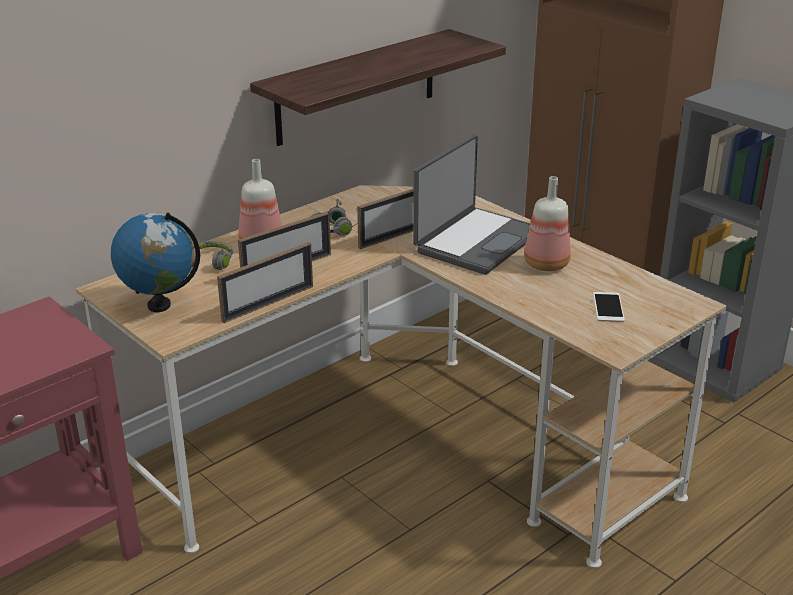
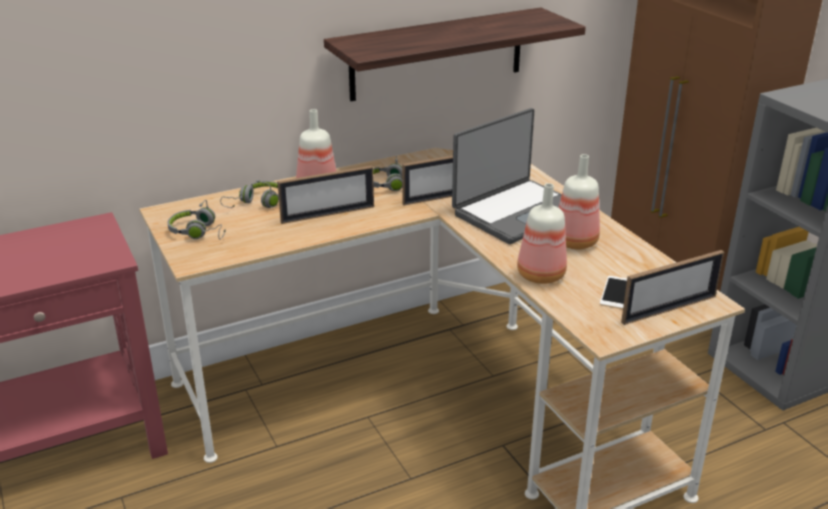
camera: 15 degrees right, 0 degrees up
(159, 305) = (199, 232): globe -> grey headphones
(268, 303) = (293, 244): picture frame -> picture frame (669, 309)
(529, 301) = (540, 276): none -> bottle

